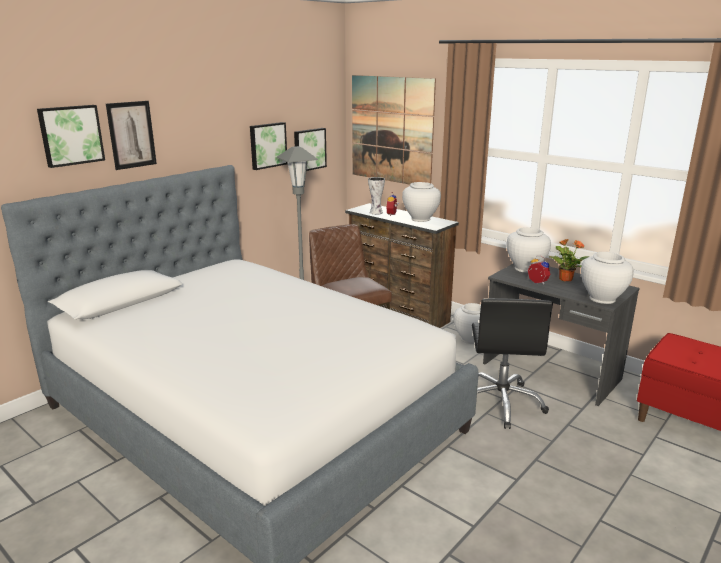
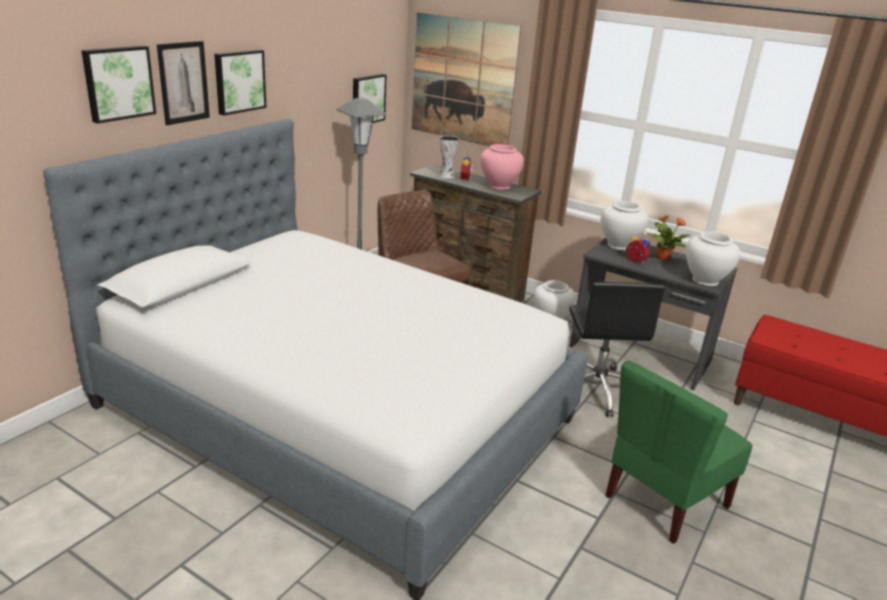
camera: 10 degrees left, 5 degrees up
(267, 145) = (325, 94): picture -> picture (239, 81)
(420, 219) = (499, 186): white vase -> pink vase
(545, 512) = (664, 501): none -> green chair

